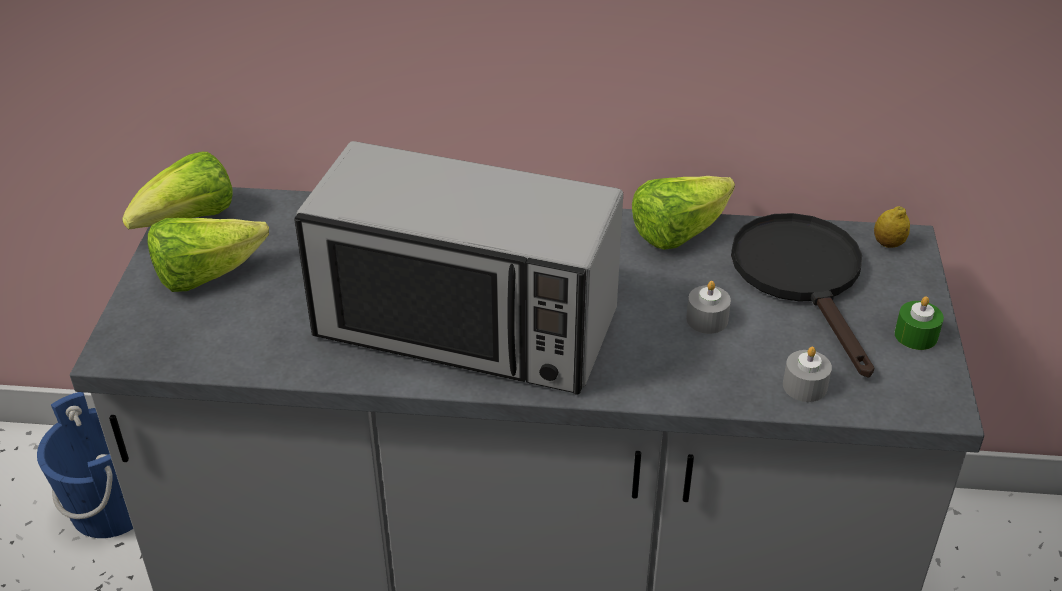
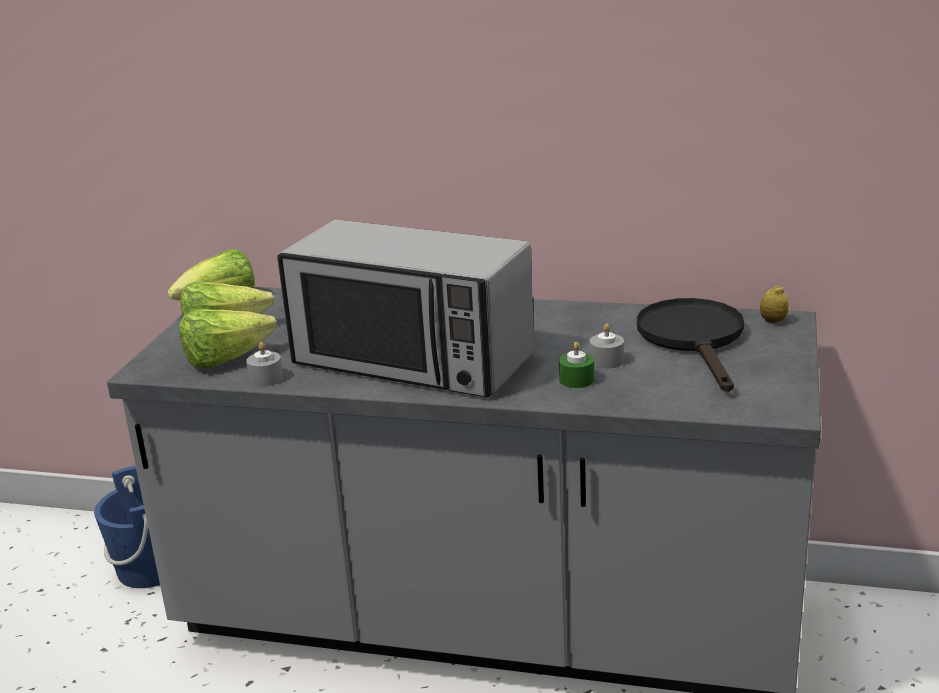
camera: 10 degrees right, 15 degrees down
(678, 232) = (599, 313): lettuce -> lettuce (225, 360)
(804, 386) = (675, 398): grey candle -> grey candle (266, 378)
(916, 335) = (779, 372): green candle -> green candle (576, 380)

